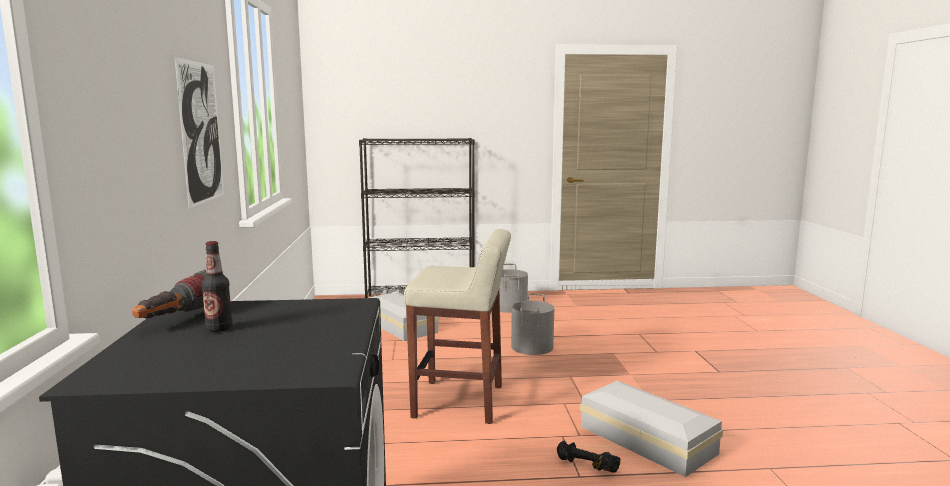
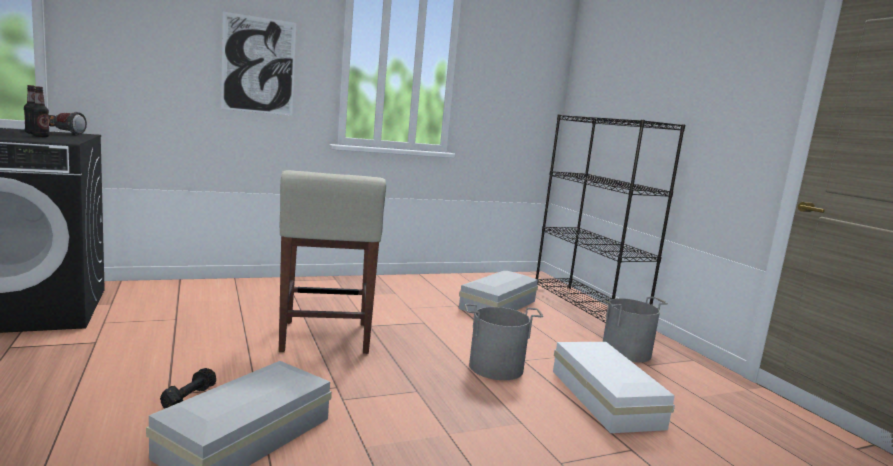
camera: 70 degrees right, 0 degrees up
(286, 319) = (41, 136): none -> bottle
(577, 326) = (605, 397): none -> white storage box

